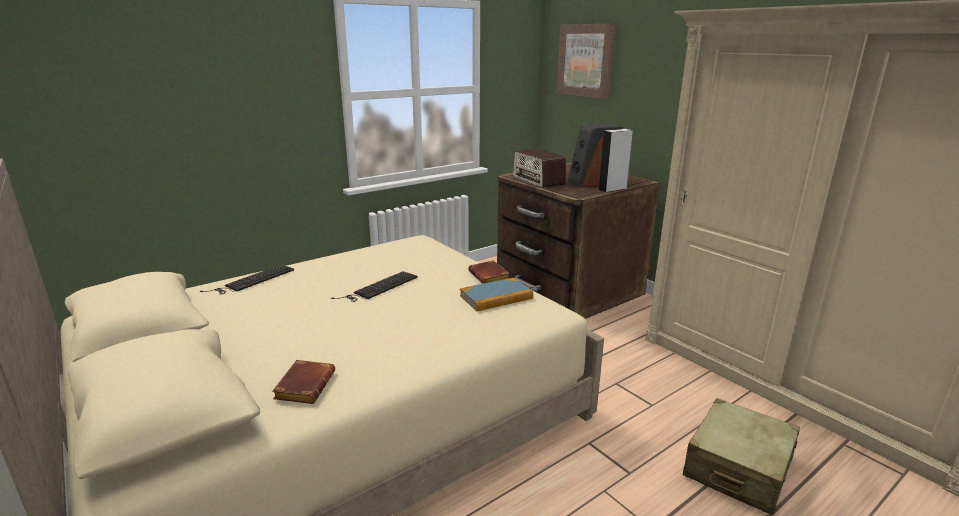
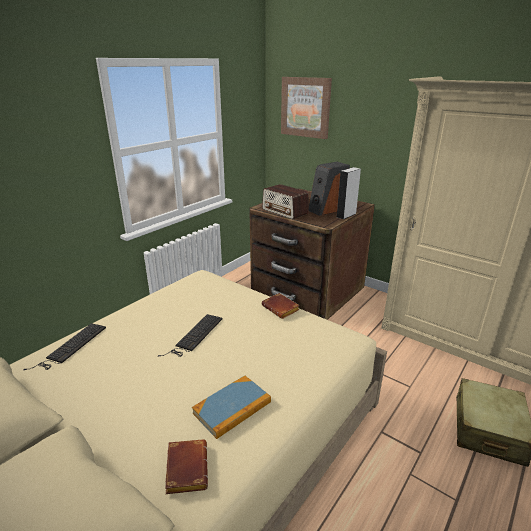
camera: 15 degrees left, 5 degrees up
(496, 297) = (298, 330): book -> book (232, 408)

